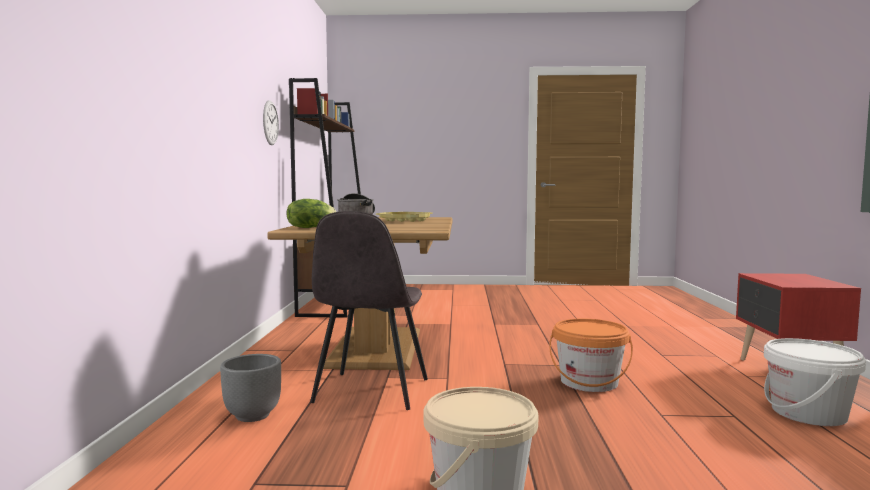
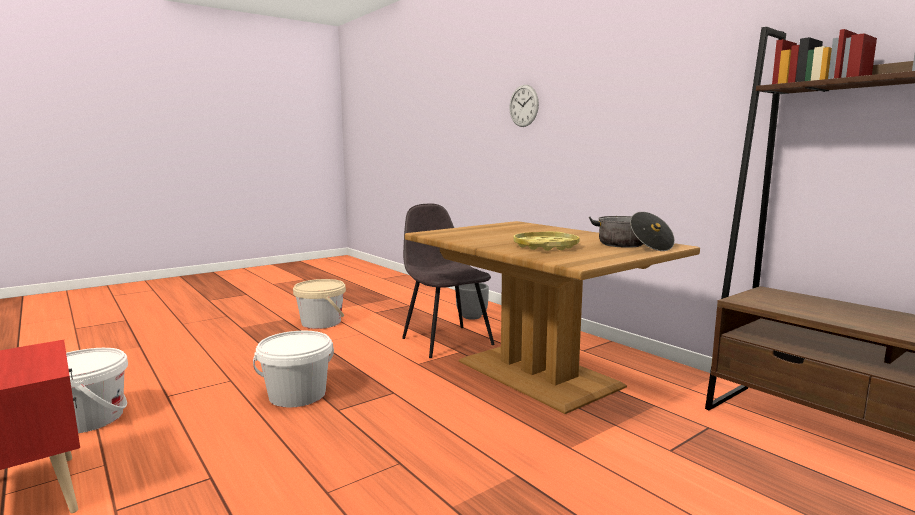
camera: 140 degrees right, 5 degrees up
(270, 122) = (713, 115): wall clock -> wall clock (523, 106)
(310, 227) = (524, 226): lettuce -> none
(589, 382) = (297, 395): orange bucket -> white bucket

